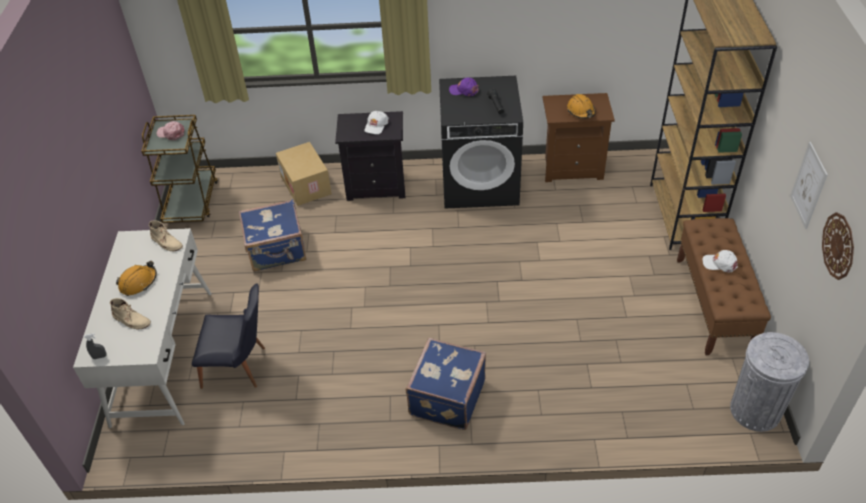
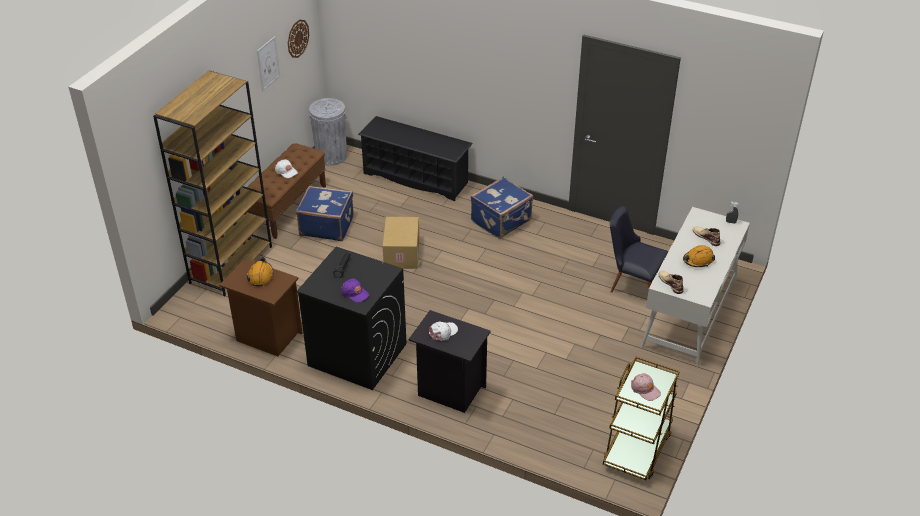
camera: 155 degrees left, 5 degrees down
(277, 251) = (571, 363): blue suitcase -> blue suitcase (326, 226)
(307, 185) = (514, 419): cardboard box -> cardboard box (401, 253)
(609, 423) = (416, 178): none -> black shoe rack

